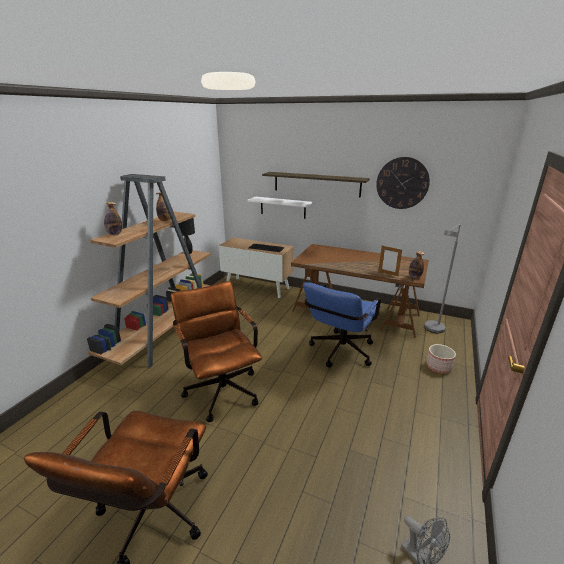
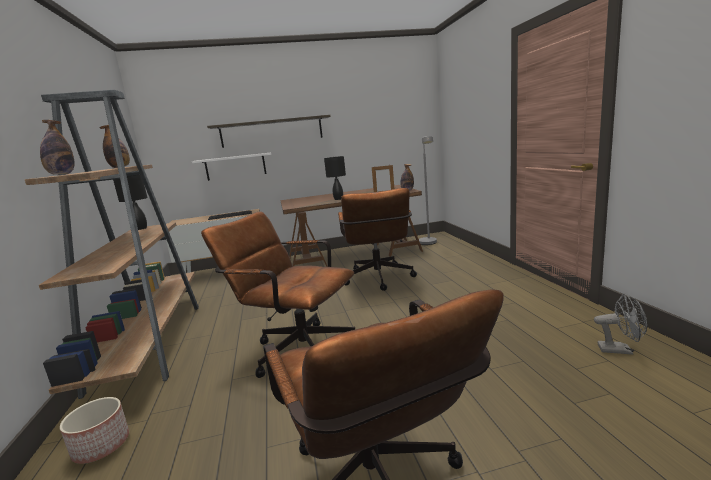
camera: 35 degrees left, 10 degrees down
(339, 353) = (379, 280): blue office chair -> brown office chair
(345, 264) = (338, 199): none -> black table lamp
(402, 183) = (358, 116): wall clock -> none
(439, 367) = (463, 258): planter -> planter (102, 446)

